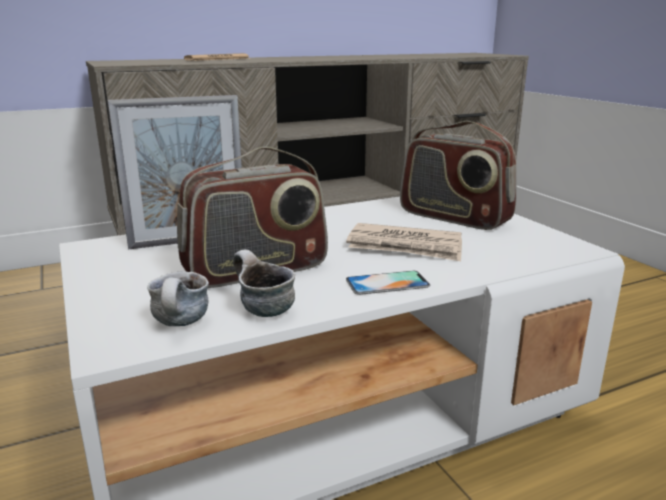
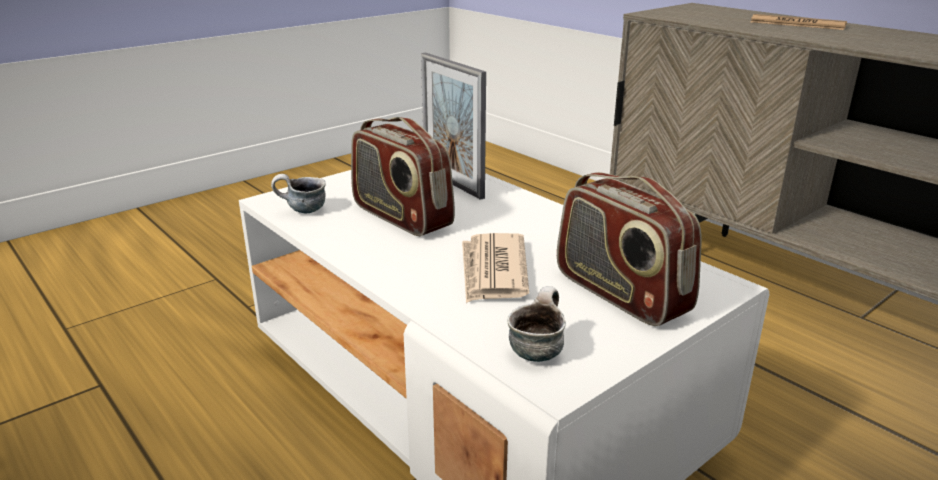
camera: 75 degrees right, 5 degrees up
(261, 310) = (329, 230): mug -> mug (536, 348)
(387, 283) = (393, 270): phone -> none
(453, 217) = (620, 293): radio -> radio turned 60 degrees counterclockwise

